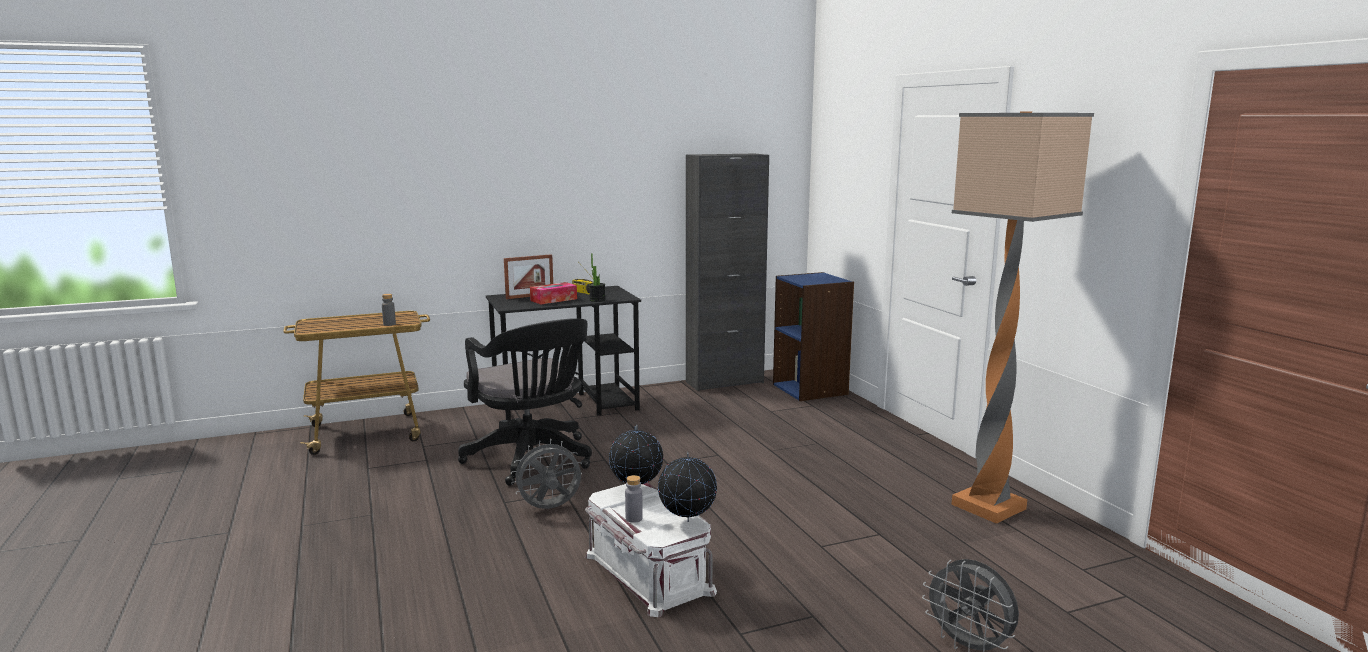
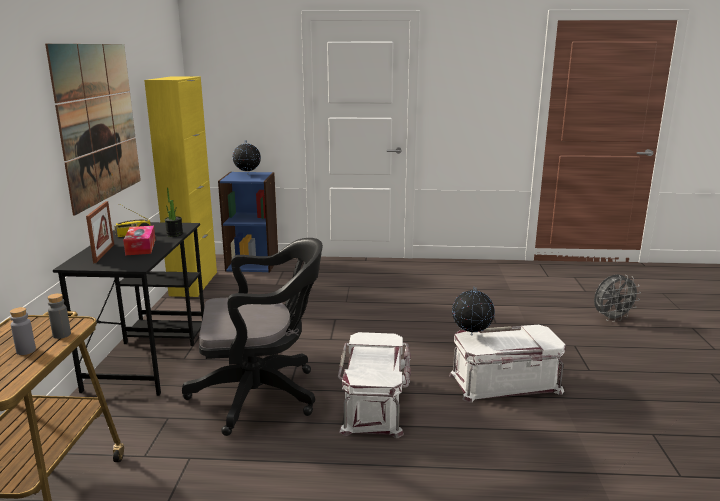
camera: 65 degrees left, 5 degrees up
(549, 509) = (375, 403): grey fan -> white storage box
(593, 189) = (98, 123): none -> picture
(634, 518) = (517, 345): grey bottle -> grey bottle (26, 351)
(687, 522) = (532, 330): globe -> globe (247, 175)
(724, 382) = (194, 284): black cabinet -> yellow cabinet
(991, 507) = (473, 272): floor lamp -> none

